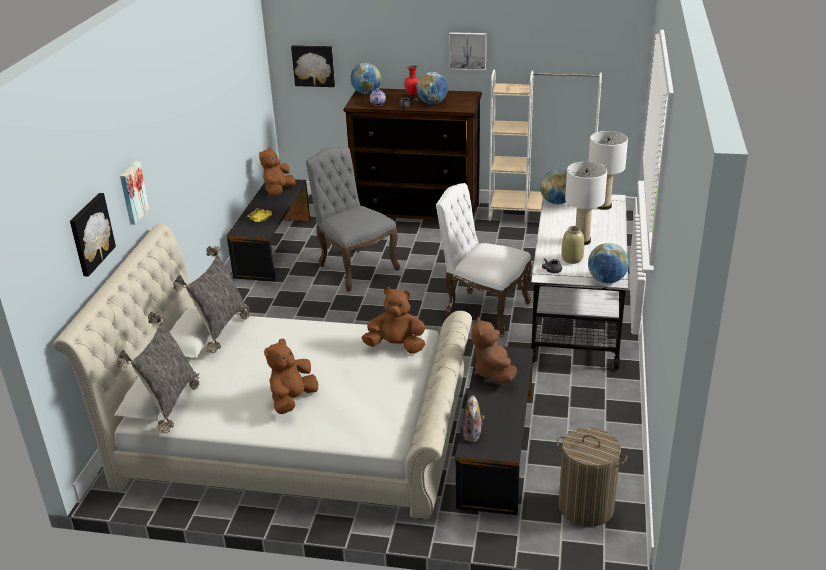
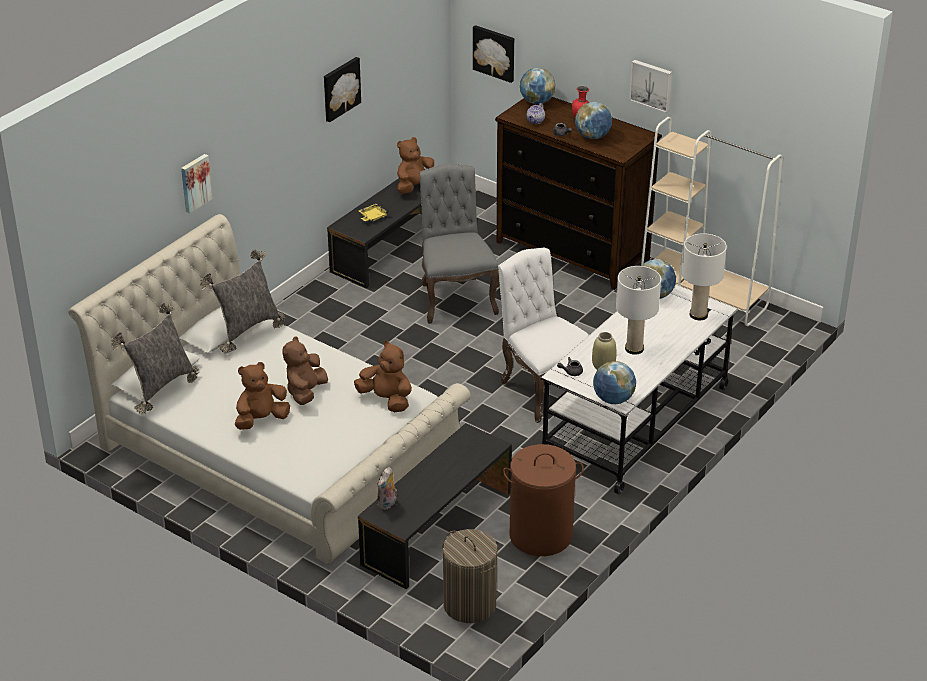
camera: 25 degrees right, 5 degrees up
(90, 234) = (133, 219): picture -> picture (340, 88)
(493, 372) = (454, 454): brown plush toy -> brown plush toy (305, 392)
(588, 424) = (540, 535): none -> brown laundry basket

